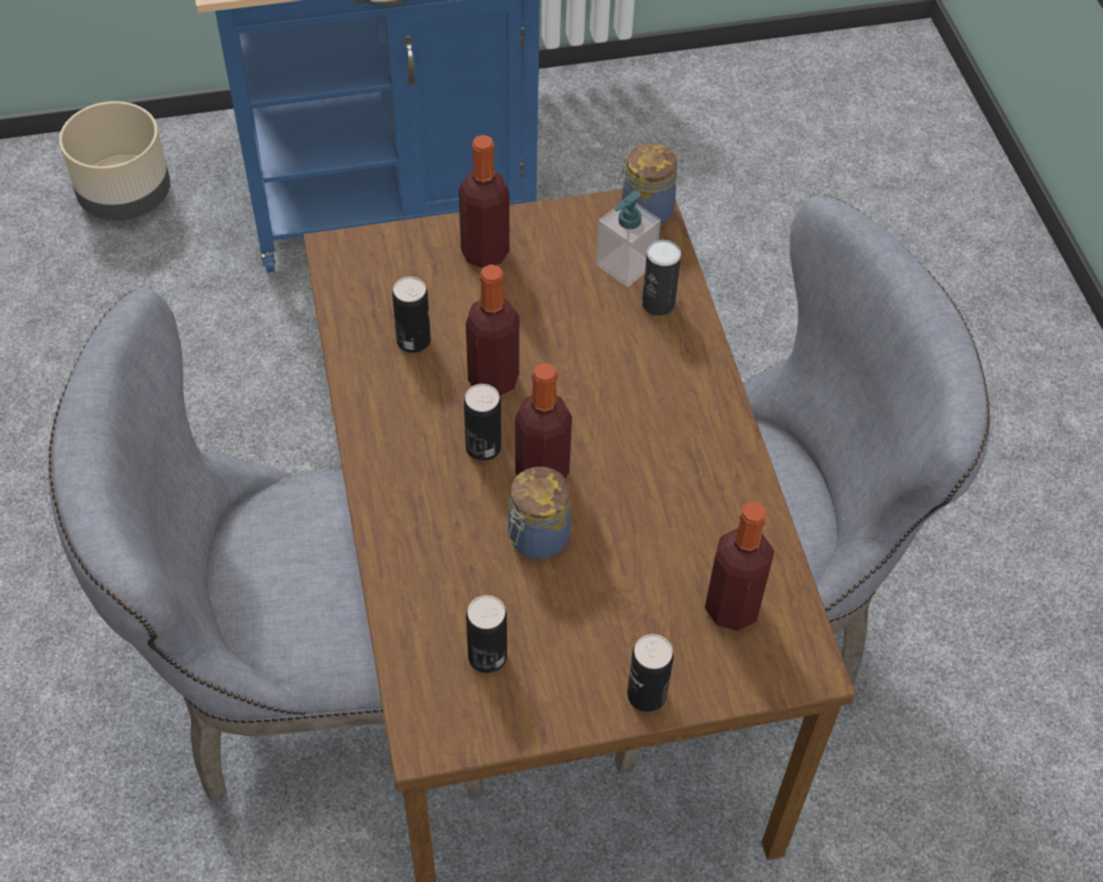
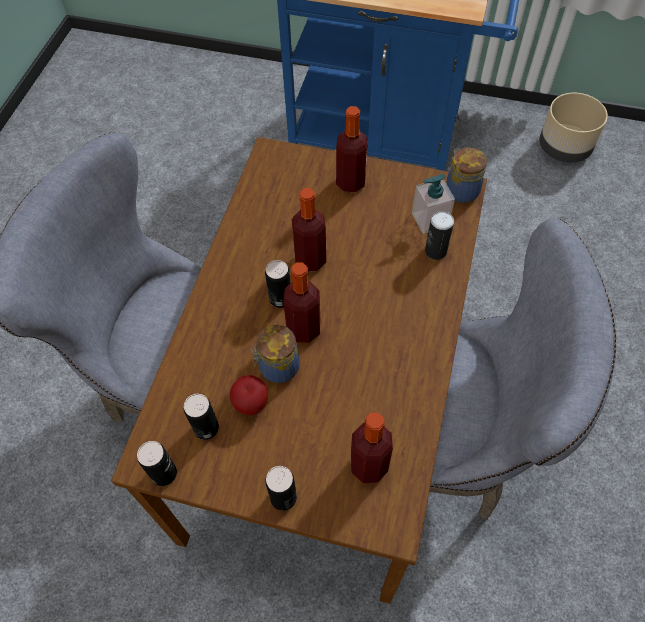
camera: 30 degrees right, 5 degrees up
(126, 196) = (244, 96): beige planter -> beige planter (564, 148)
(413, 341) = (279, 220): can -> can (164, 473)
(531, 600) = (251, 405): none -> apple

